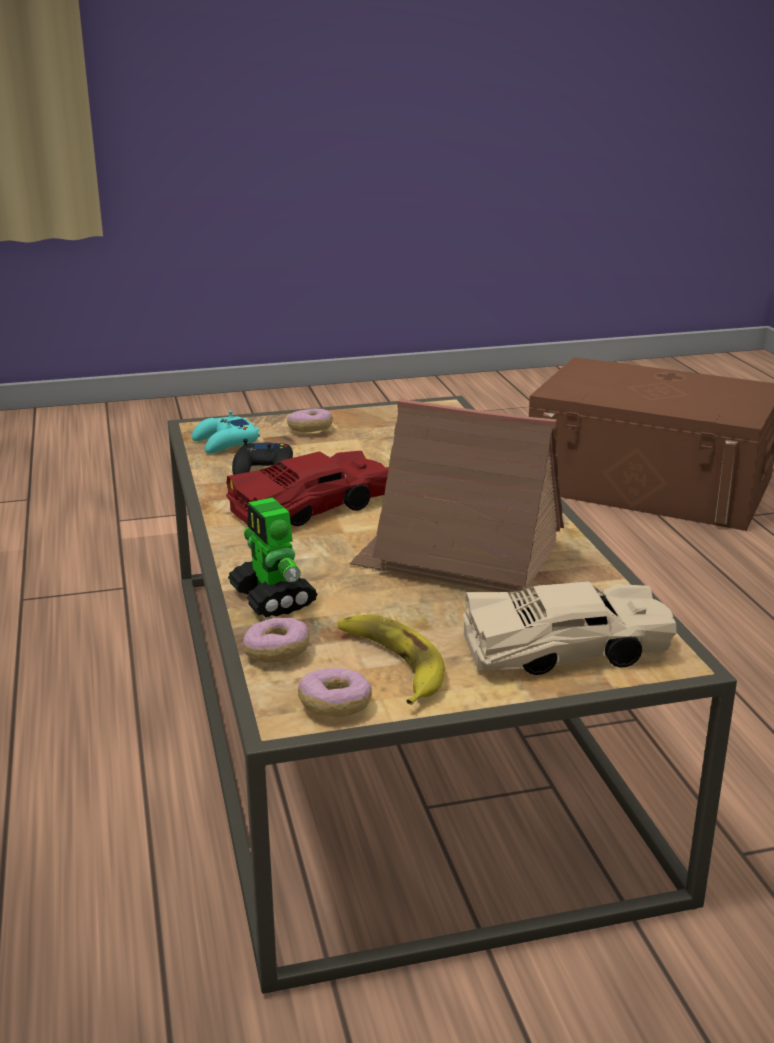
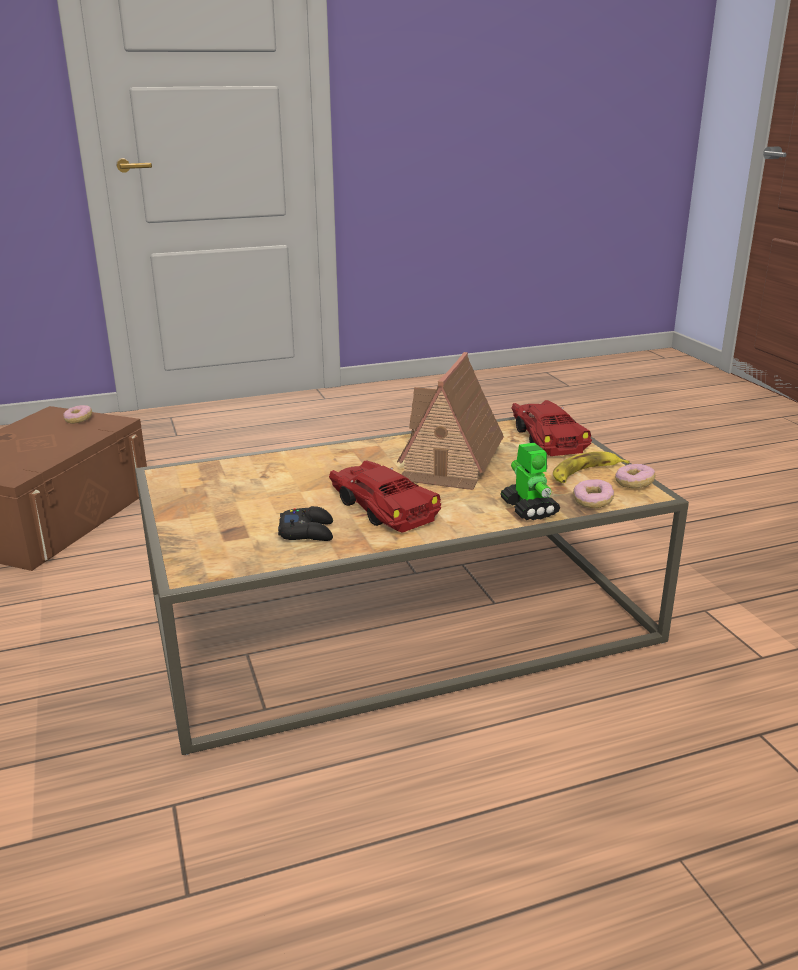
camera: 95 degrees left, 0 degrees up
(225, 443) = (238, 556): turquoise game controller -> none
(273, 598) = (528, 508): toy robot -> toy robot turned 75 degrees counterclockwise
(310, 430) = (211, 521): donut -> donut (79, 420)
(567, 650) = (547, 438): beige toy car -> red toy car

